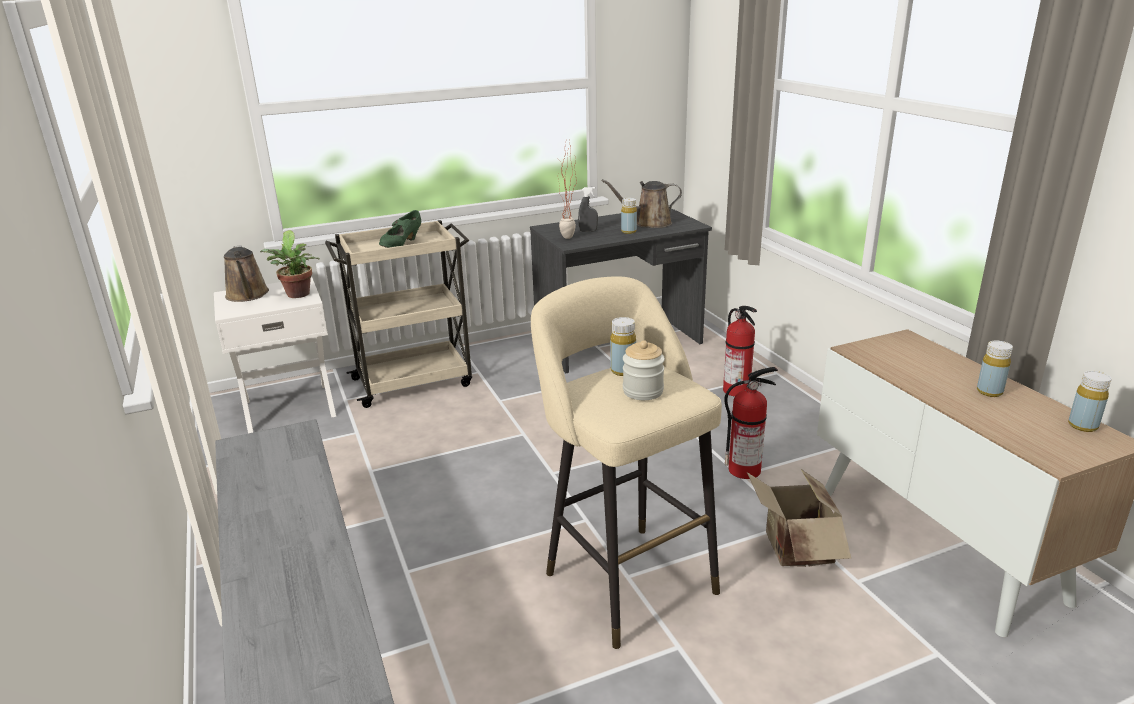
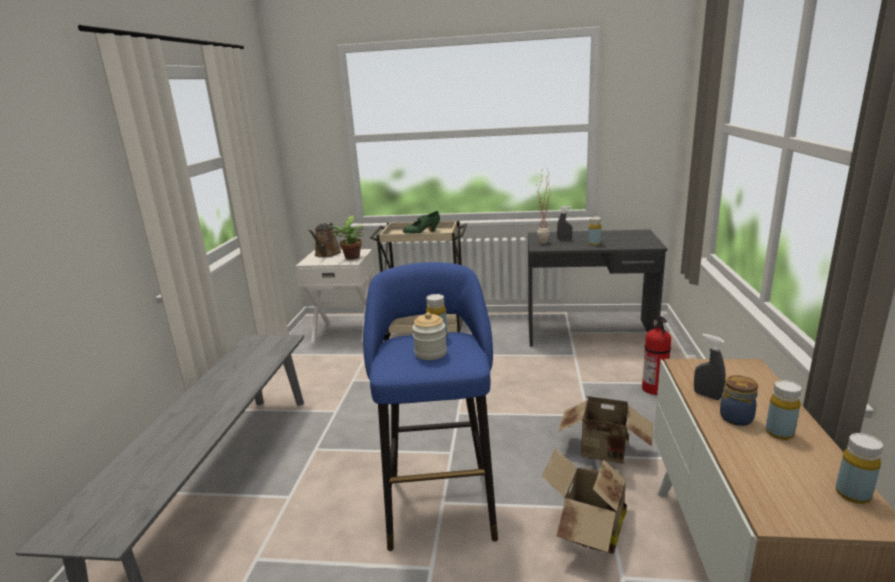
camera: 30 degrees right, 5 degrees down
(624, 577) = (440, 502): beige stool -> blue stool
(649, 223) = (617, 240): brown watering can -> none
(745, 469) = (605, 453): fire extinguisher -> cardboard box
(904, 373) = (707, 395): none -> grey spray bottle
(946, 387) = (735, 417): none -> jar

